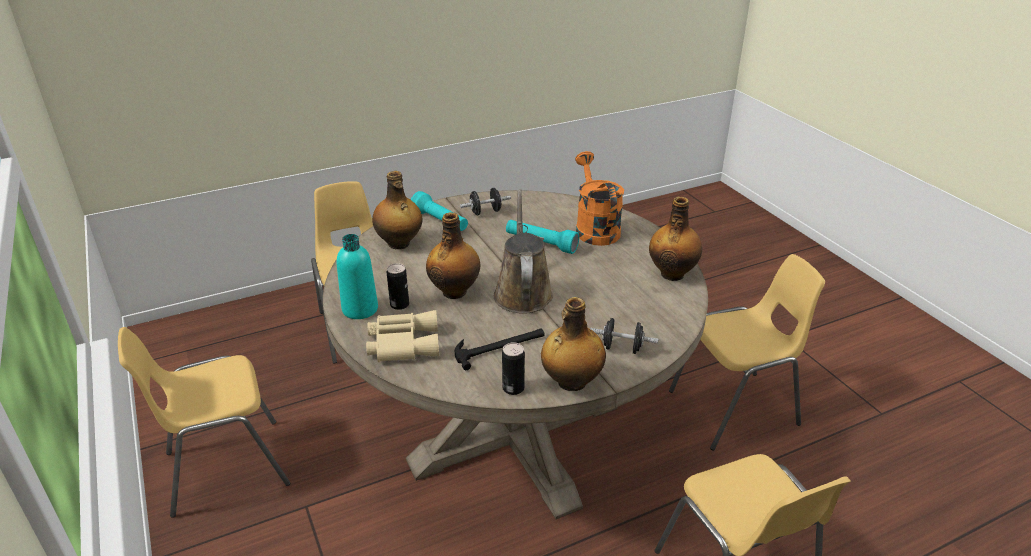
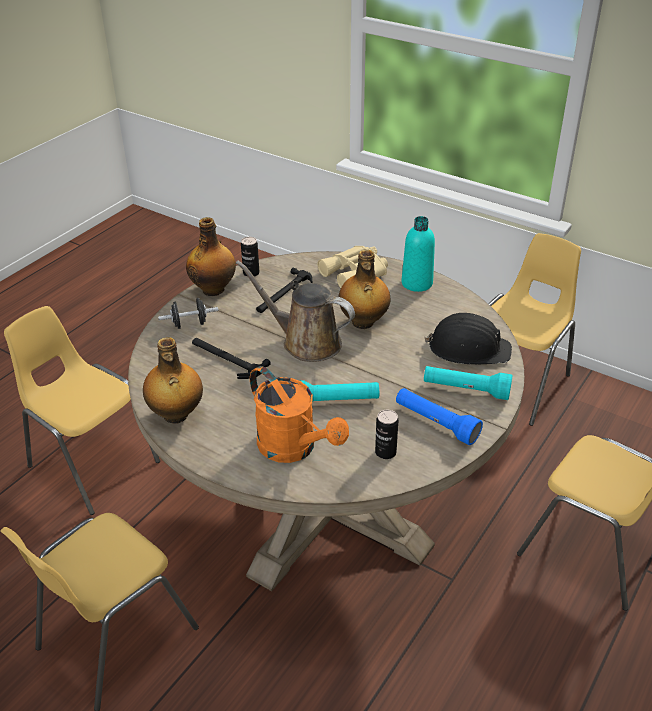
camera: 150 degrees right, 5 degrees up
(399, 244) = (468, 348): bottle -> black hard hat
(399, 305) = (392, 296): can -> can (385, 452)
(485, 212) = (436, 423): black dumbbell -> blue flashlight
(522, 292) = (306, 342): brown watering can -> brown watering can turned 150 degrees clockwise
(605, 301) = (226, 359): none -> hammer

